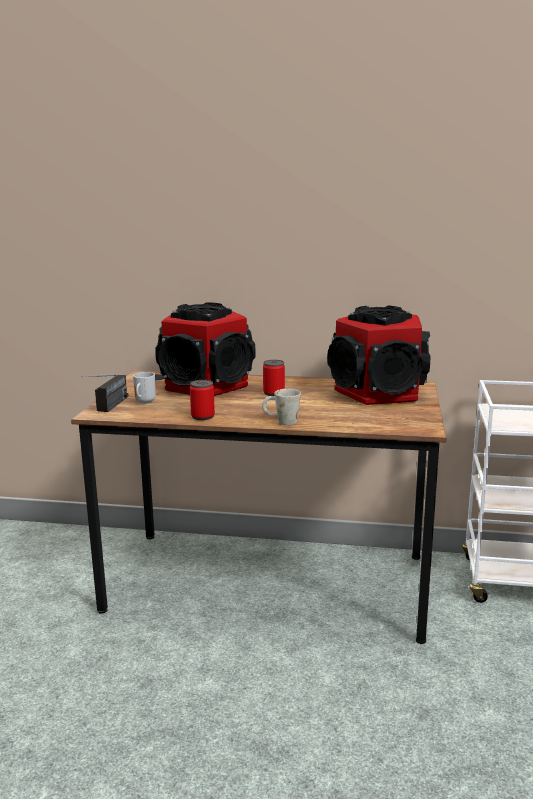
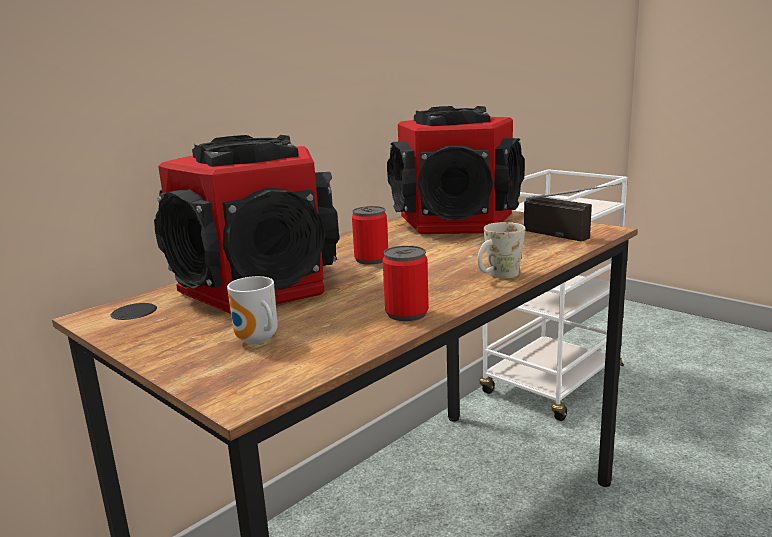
camera: 55 degrees left, 0 degrees up
(108, 408) = (232, 377): radio -> radio (573, 237)

